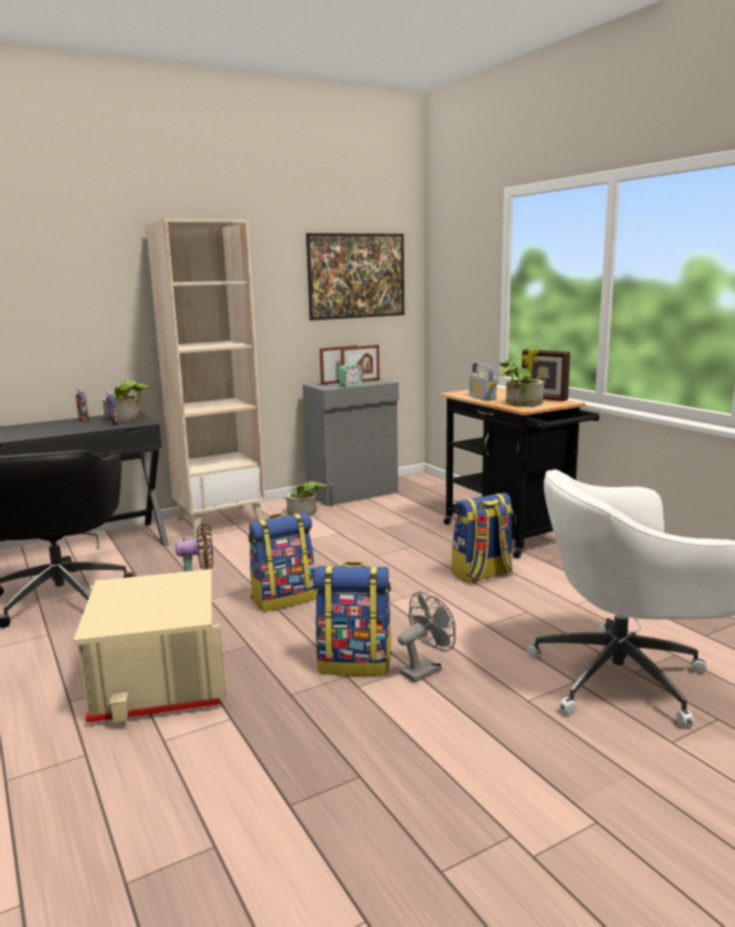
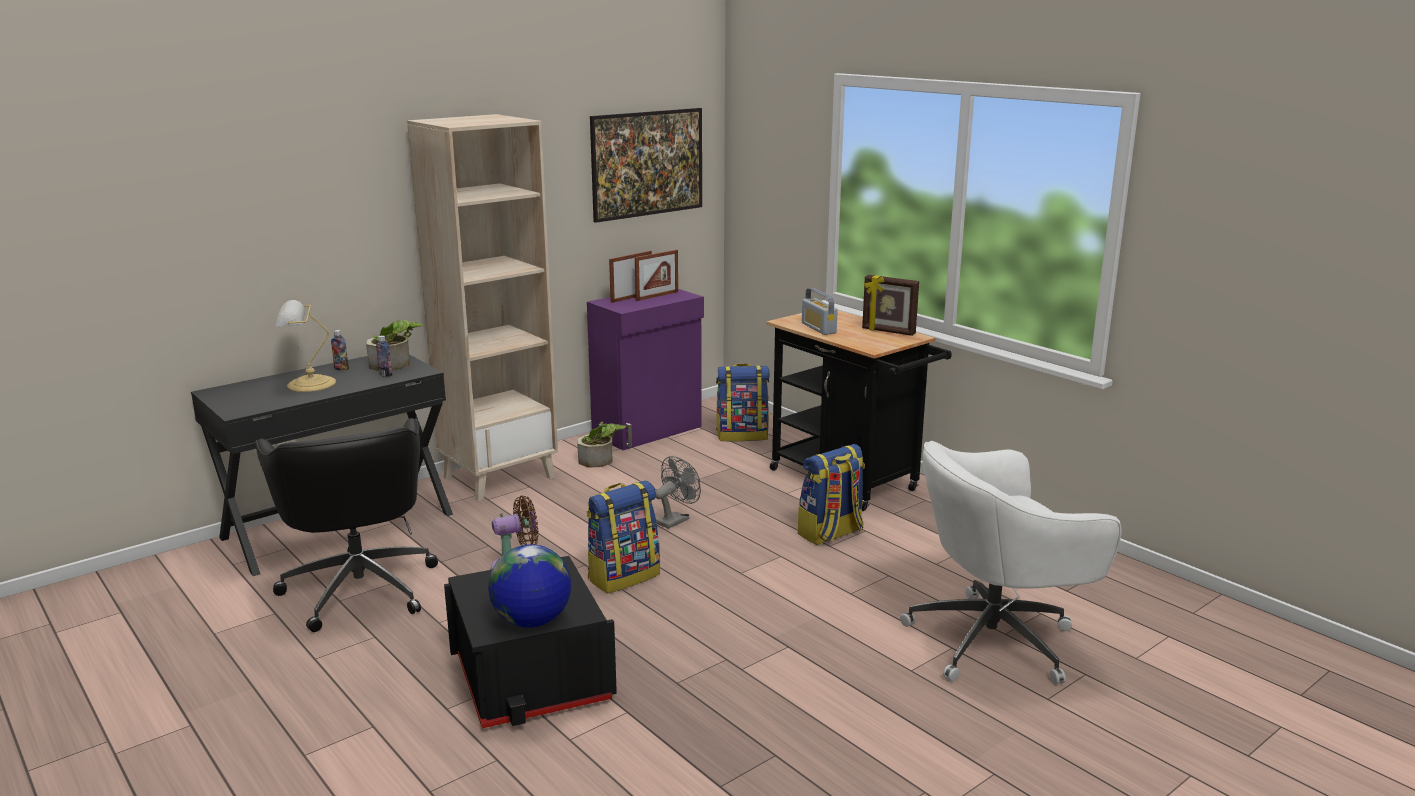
camera: 10 degrees left, 5 degrees up
(49, 428) = (308, 384): none -> table lamp
(141, 621) = (531, 621): none -> globe
(160, 680) = (532, 678): beige storage box -> black storage box
(351, 385) = (649, 304): alarm clock -> none
(354, 494) = (649, 431): grey cabinet -> purple cabinet
(355, 663) = (730, 645): backpack -> backpack (742, 435)
(425, 669) = (803, 646): grey fan -> grey fan (676, 519)
(519, 404) = (864, 341): potted plant -> none

